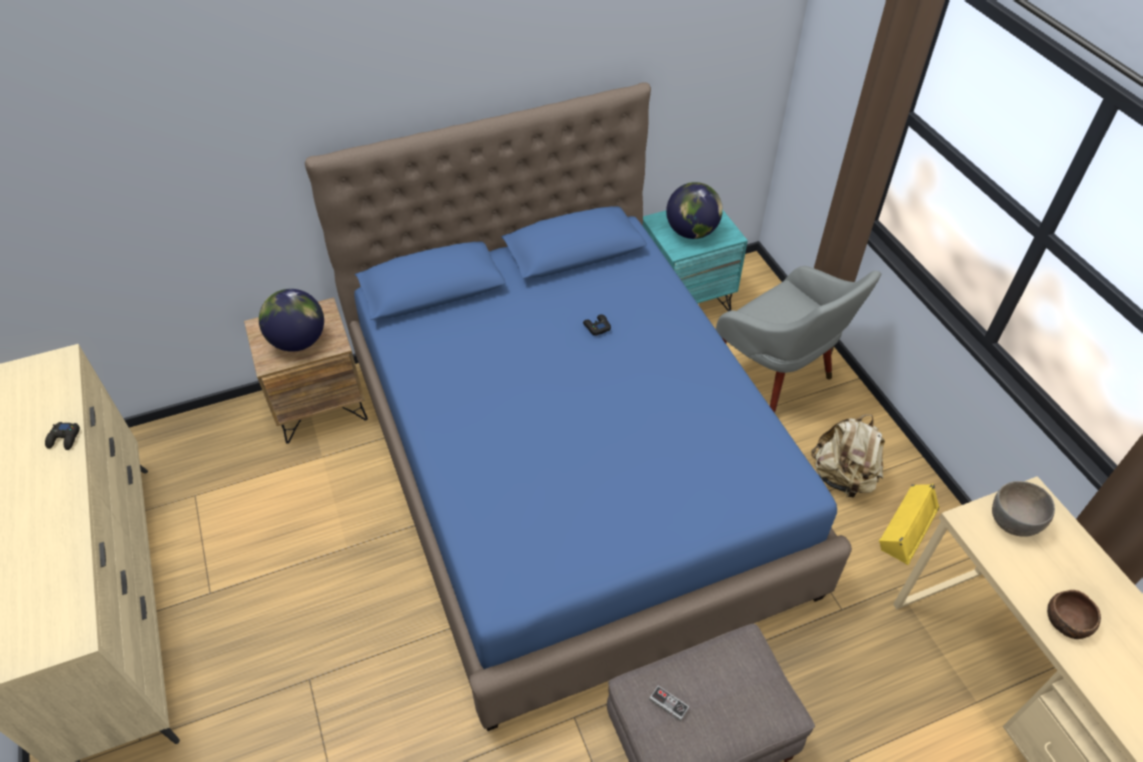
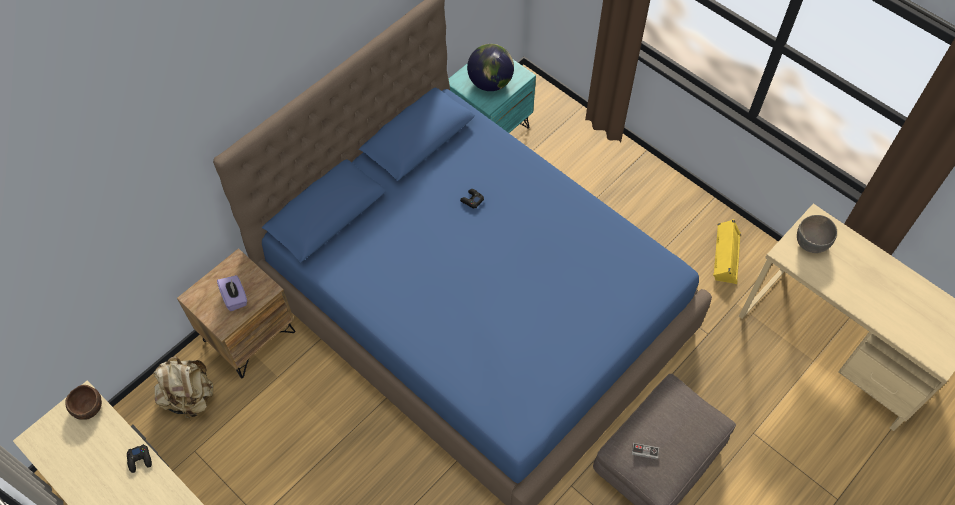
camera: 25 degrees left, 10 degrees up
(298, 341) = (235, 298): globe -> purple tissue box
(776, 379) = (589, 174): grey armchair -> none
(843, 477) = (668, 235): beige backpack -> beige backpack (189, 397)
(1067, 622) = (865, 298): brown bowl -> brown bowl (88, 407)

